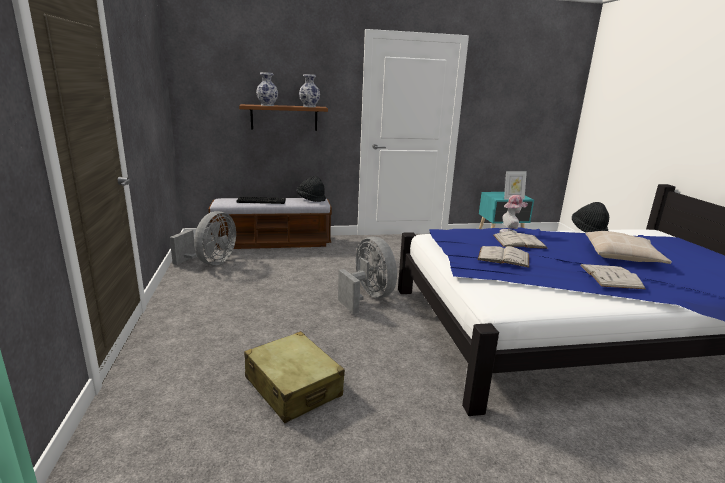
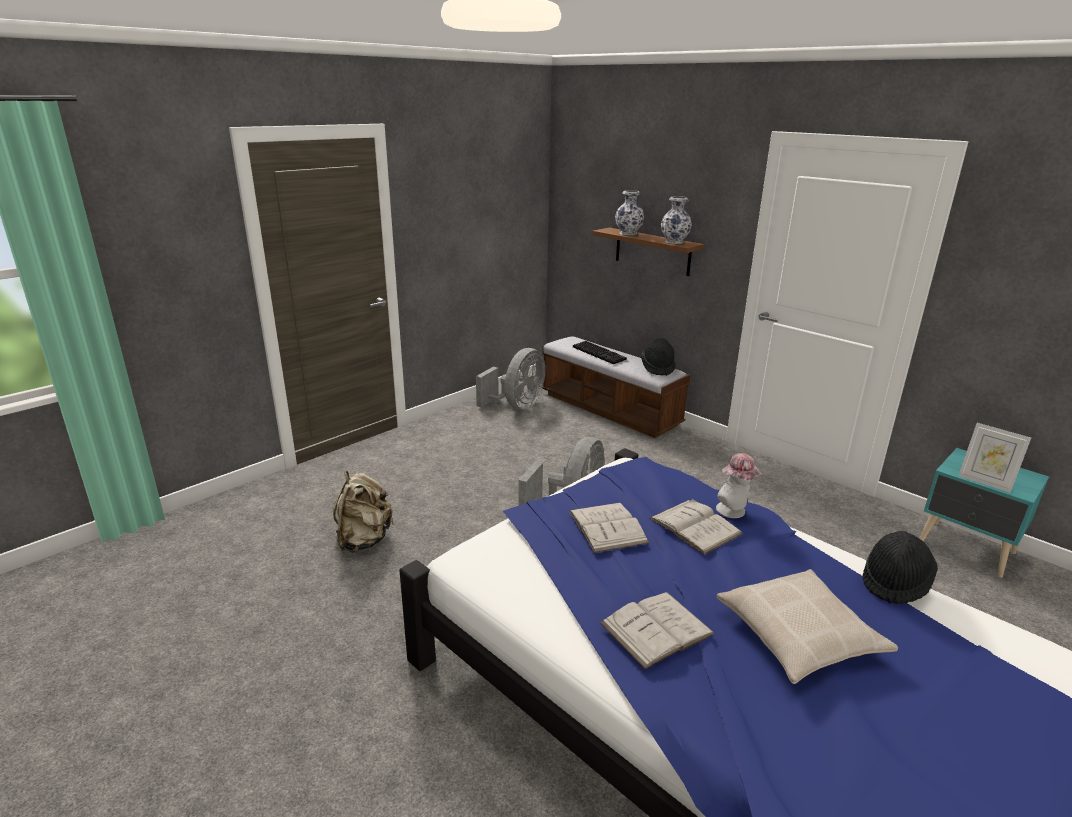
camera: 55 degrees right, 5 degrees up
(210, 263) = (517, 406): grey fan -> grey fan turned 45 degrees counterclockwise
(293, 387) = (364, 540): beige suitcase -> beige backpack

